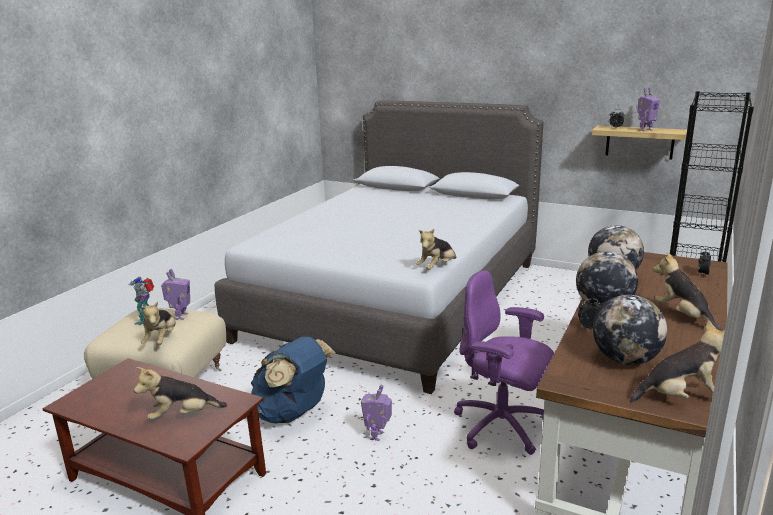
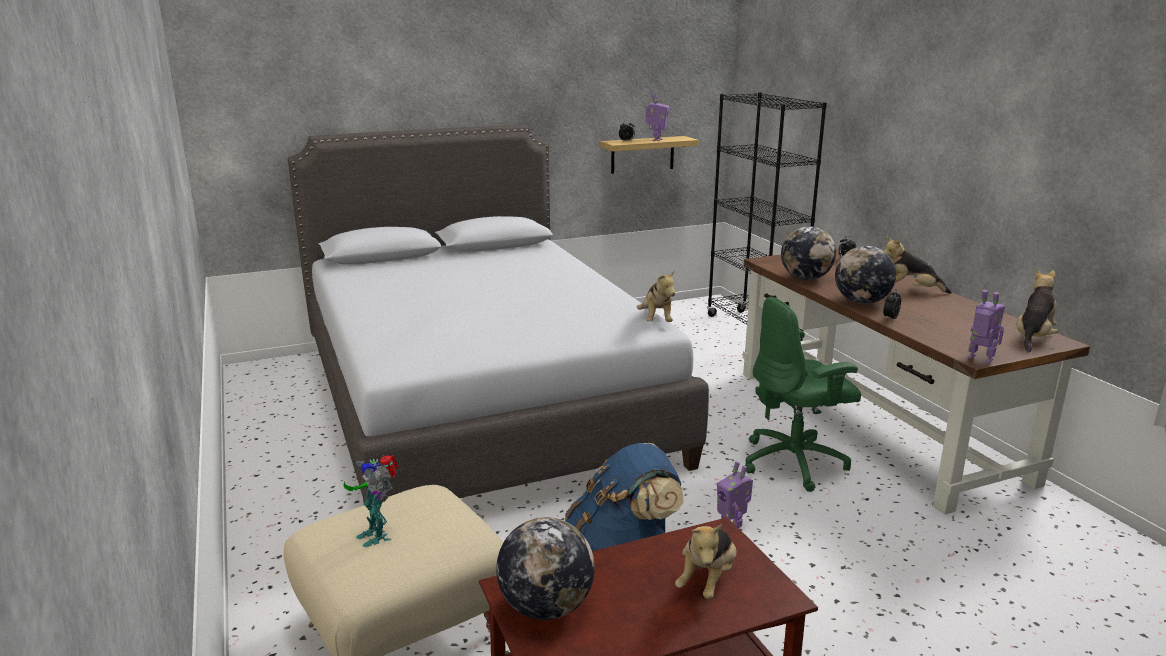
camera: 50 degrees left, 0 degrees up
(161, 339) = (460, 539): plush toy -> none
(180, 316) = (410, 505): toy robot -> toy robot (980, 359)
(502, 427) = (795, 462): purple office chair -> green office chair
(625, 360) = (961, 330): globe -> globe (546, 607)

